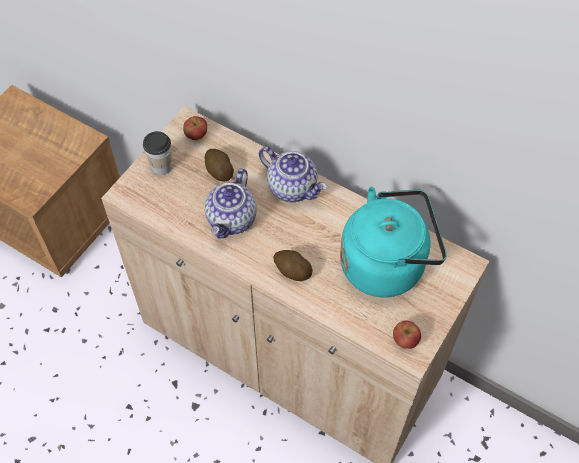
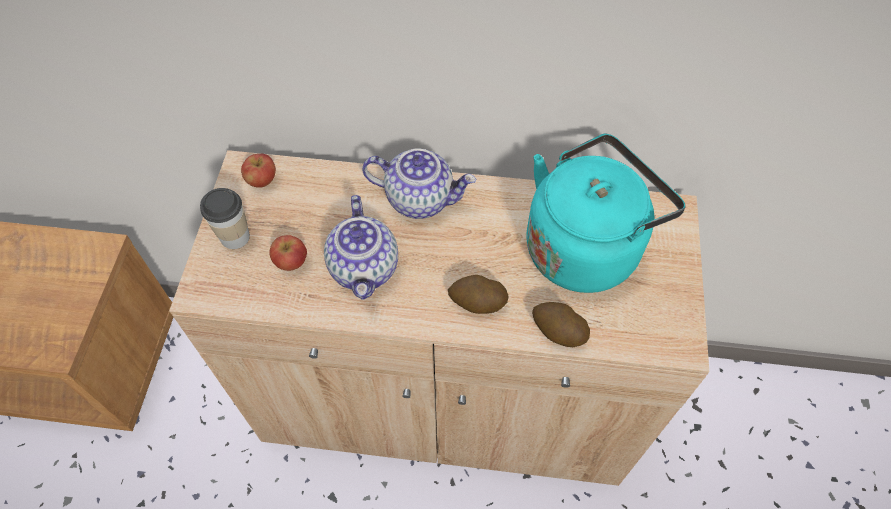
camera: 25 degrees left, 0 degrees up
(219, 171) = (315, 214): potato -> potato (558, 331)
(405, 340) = (662, 331): apple -> apple (291, 262)

